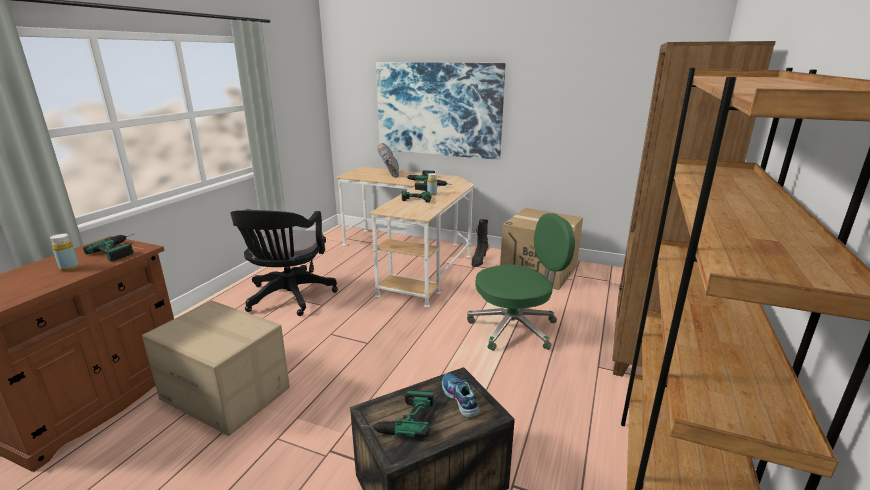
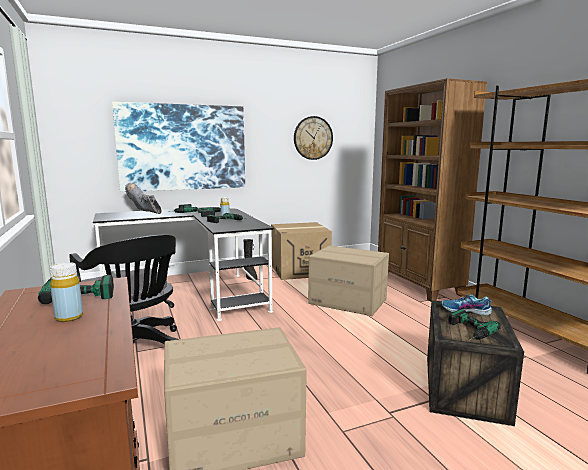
camera: 45 degrees left, 10 degrees down
(412, 258) = (194, 289): beige desk -> black desk
(515, 328) = (348, 301): green office chair -> cardboard box
(600, 104) = (313, 138): none -> wall clock

